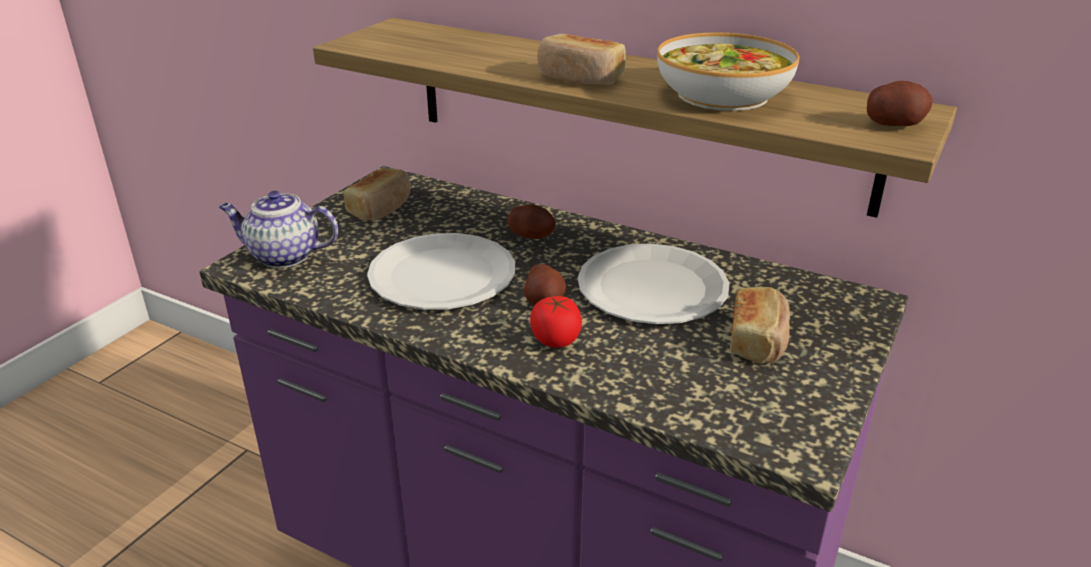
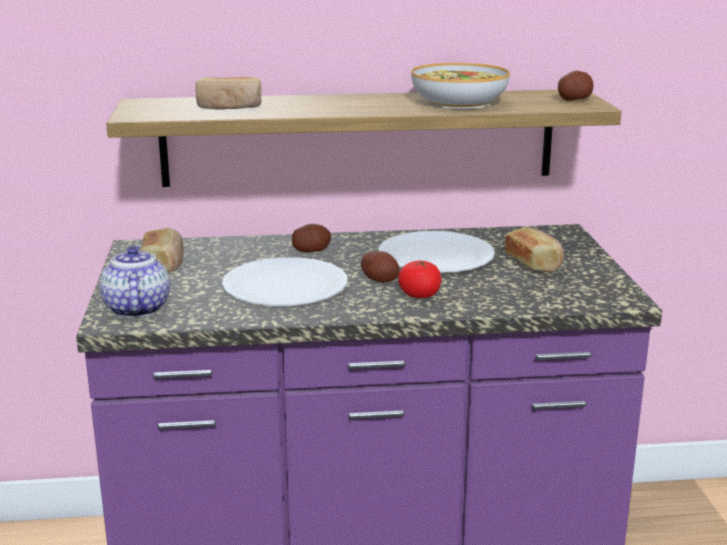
camera: 35 degrees left, 10 degrees down
(283, 256) = (136, 308): teapot -> teapot turned 105 degrees clockwise
(580, 78) = (355, 108): bread -> bread (229, 107)

